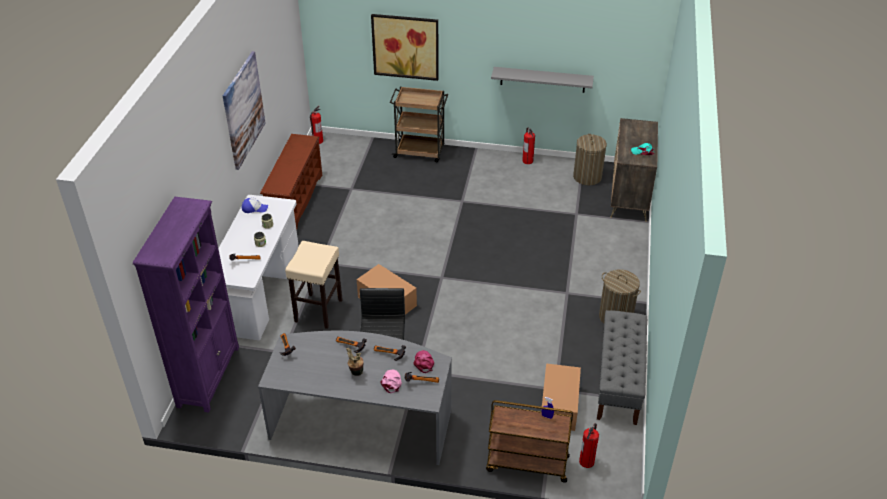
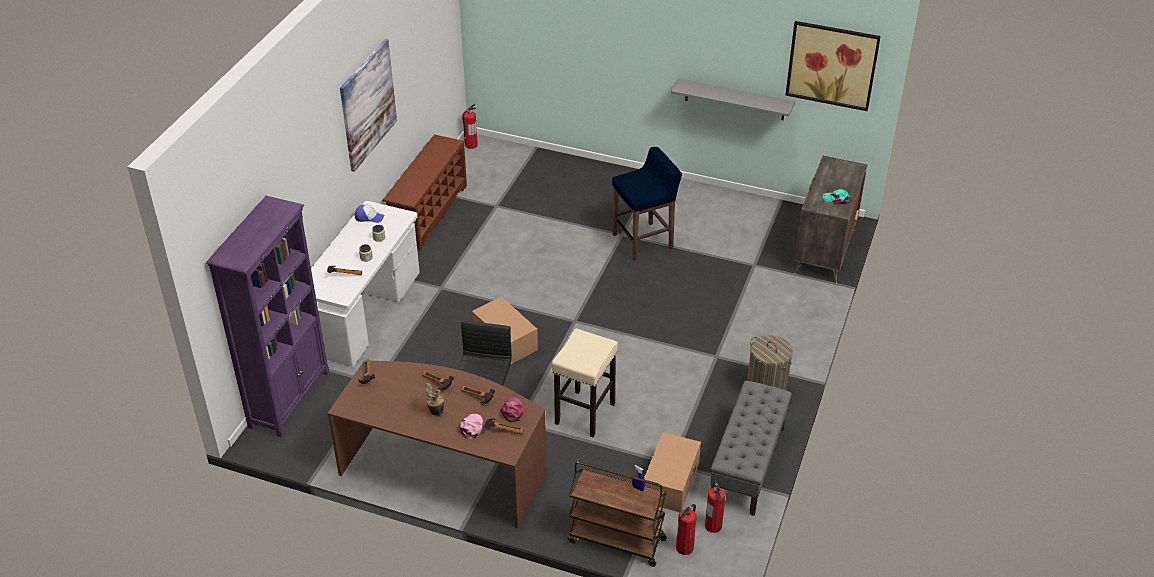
camera: 10 degrees right, 0 degrees up
(318, 311) = (425, 342): beige stool -> beige stool (584, 414)
(362, 421) = (445, 469): grey desk -> brown desk
(405, 46) = (577, 45): picture -> picture (832, 65)
(420, 152) = (587, 170): brown cart -> none
(481, 204) = (644, 241): none -> blue stool
(527, 161) = (713, 194): fire extinguisher -> fire extinguisher (713, 525)
(587, 177) = (780, 222): laundry basket -> none

